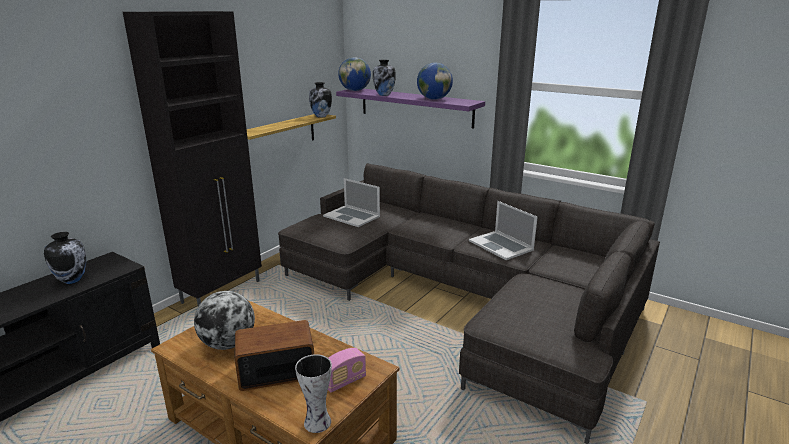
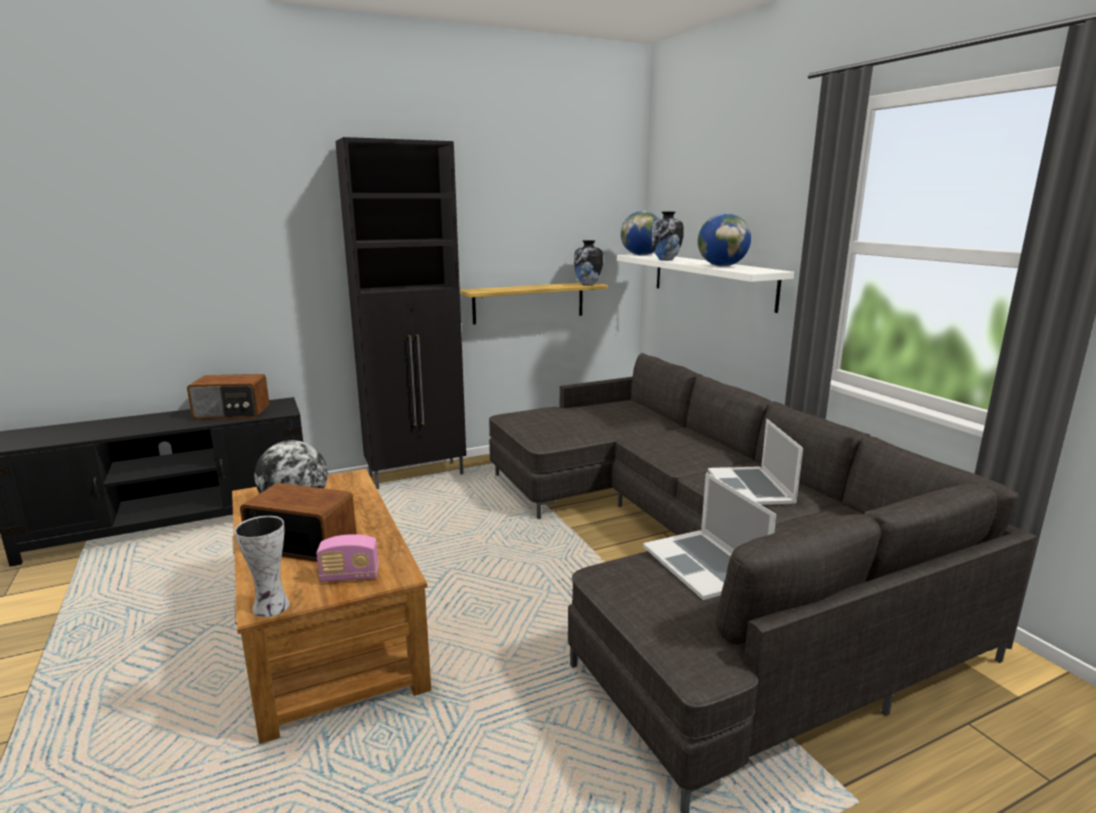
camera: 30 degrees right, 5 degrees down
(72, 280) = (232, 413): vase -> radio
(352, 216) = (587, 415): laptop -> laptop (704, 563)
(415, 107) = (711, 280): purple shelf -> white shelf

